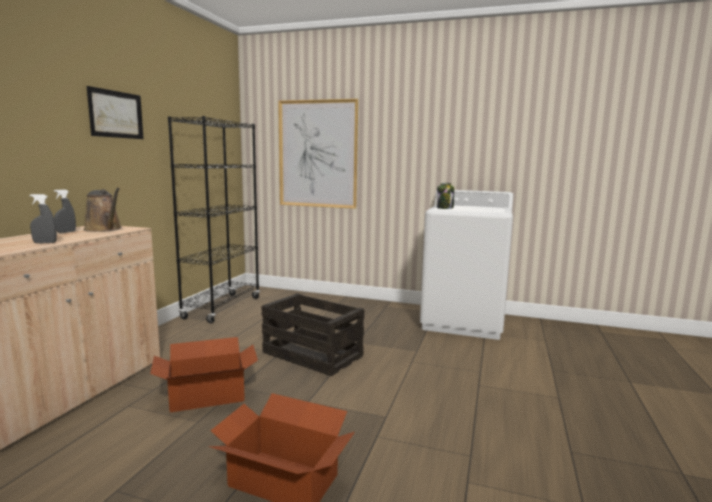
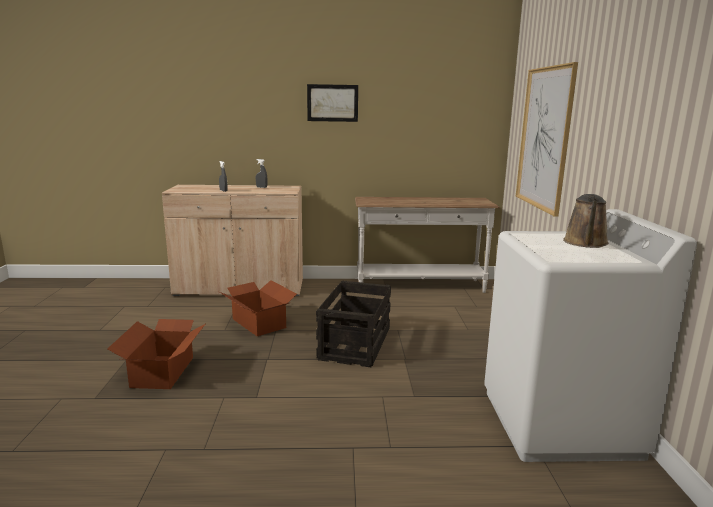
camera: 70 degrees right, 5 degrees up
(104, 229) = (278, 189): brown watering can -> brown watering can (585, 243)
(222, 308) = (420, 286): black bookcase -> white console table
(445, 208) = (538, 235): jar -> none

